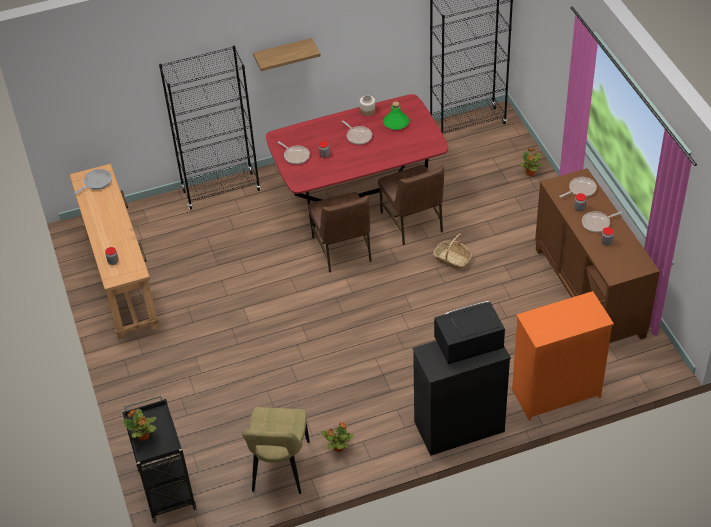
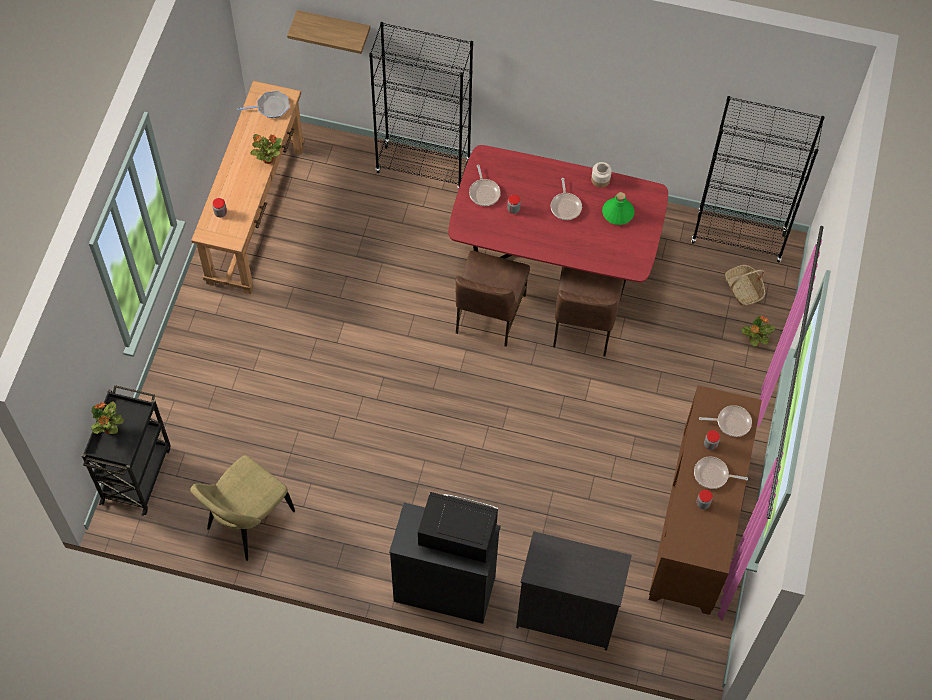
camera: 30 degrees right, 15 degrees up
(283, 54) = (532, 73): shelf -> shelf (334, 27)
(338, 448) = (316, 536): potted plant -> potted plant (267, 159)
(452, 259) = (589, 395): basket -> basket (743, 289)
(555, 393) = (565, 615): orange dresser -> black dresser

